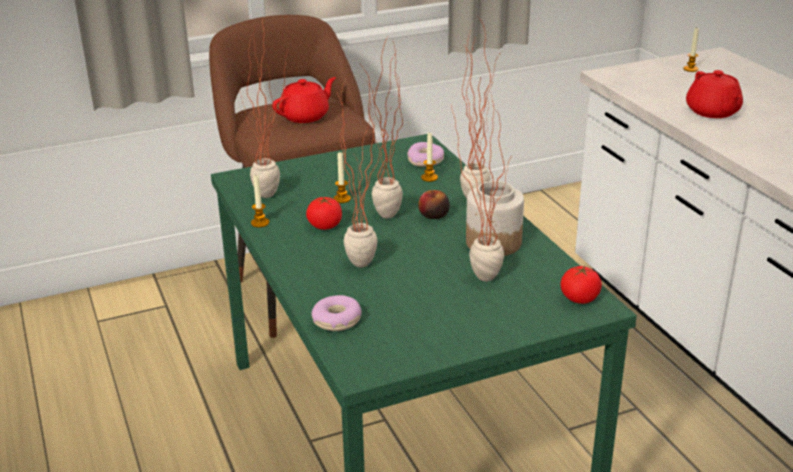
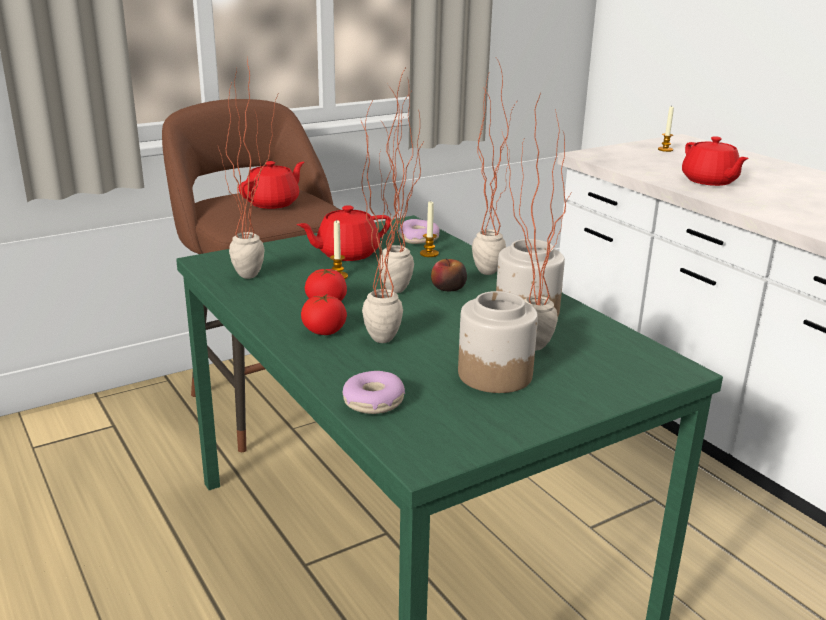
camera: 10 degrees left, 5 degrees down
(260, 223) = (247, 303): candle -> none
(356, 175) = (346, 254): none -> red teapot
(442, 302) = (494, 374): none -> jar
(579, 298) = (650, 363): tomato -> tomato (324, 331)

